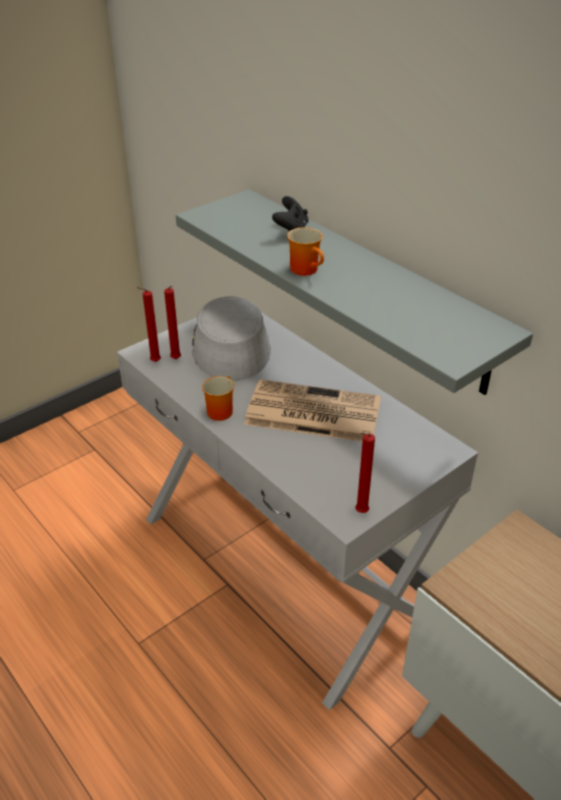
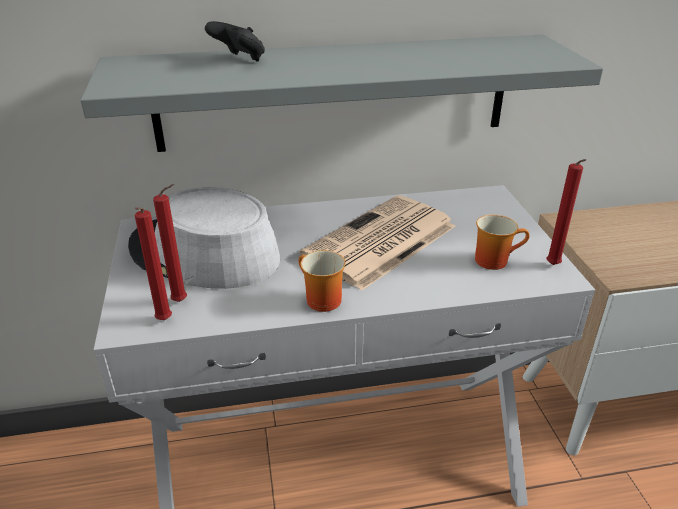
camera: 60 degrees left, 5 degrees down
(307, 269) = (338, 71): mug -> mug (494, 259)

